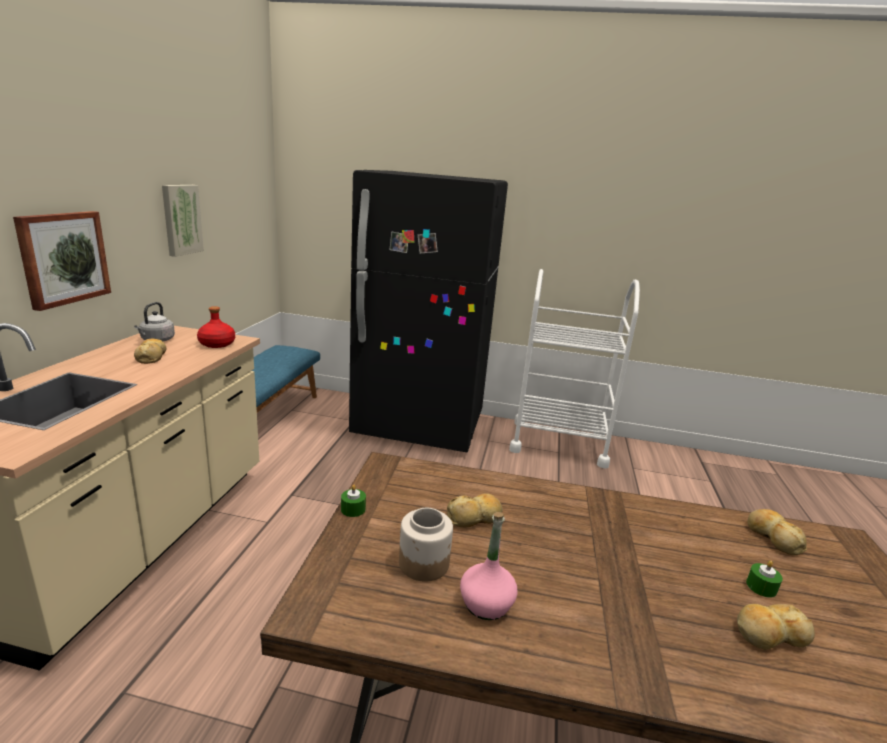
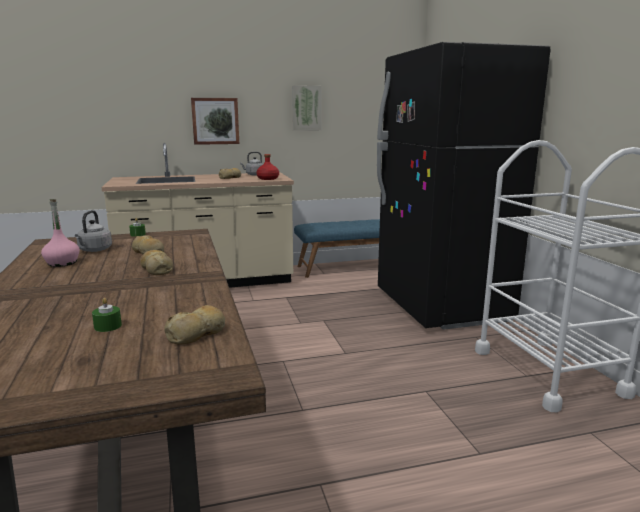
camera: 65 degrees right, 5 degrees down
(424, 563) = (94, 250): jar -> grey kettle
(769, 634) = (46, 327): bread -> bread (157, 269)

